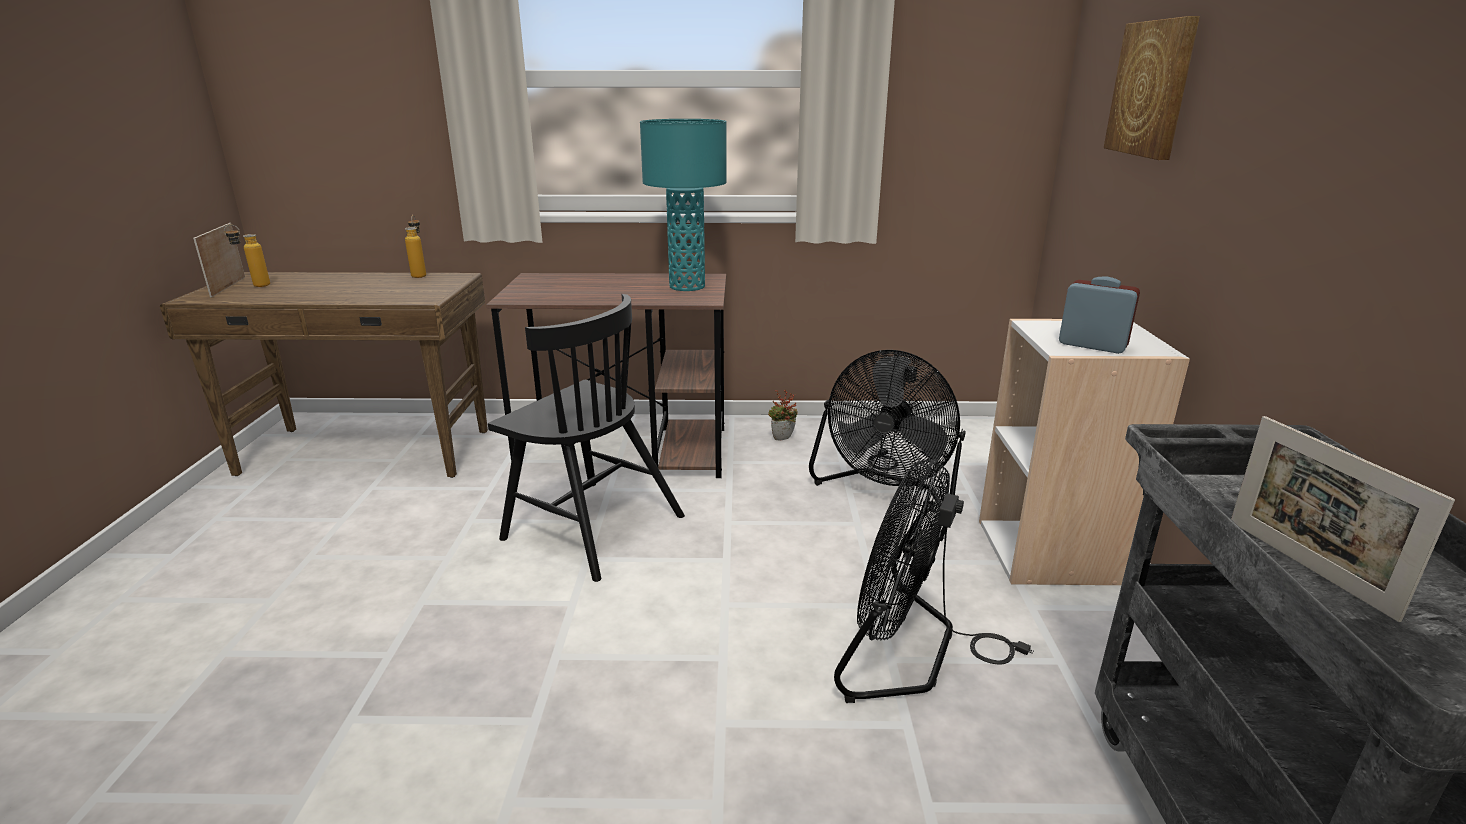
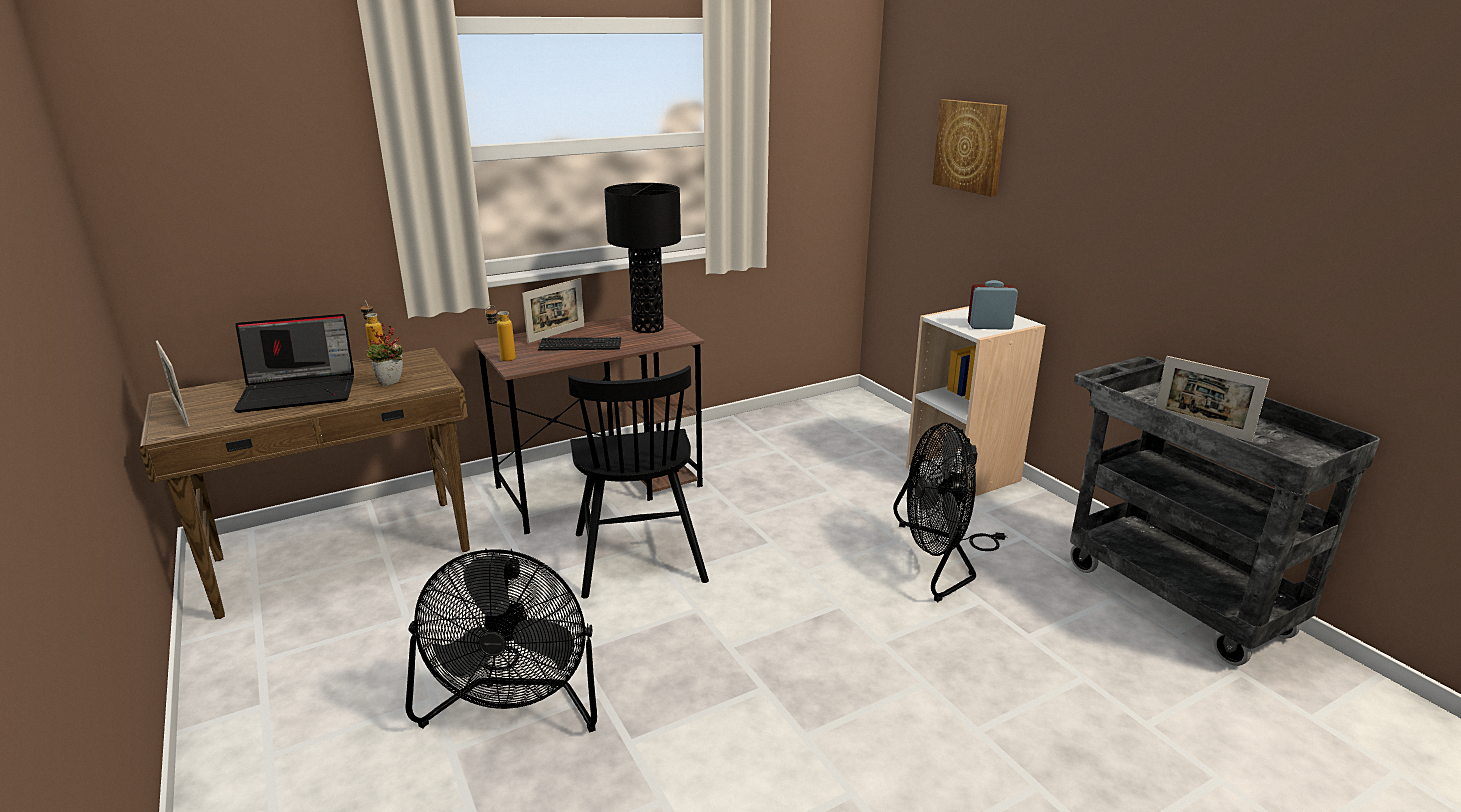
camera: 30 degrees left, 0 degrees up
(255, 286) = (212, 405): bottle -> bottle (503, 361)
(324, 287) = (300, 391): none -> laptop
(586, 524) = (637, 551): black chair -> black chair turned 75 degrees clockwise
(595, 278) = (556, 334): none -> picture frame
(597, 291) = (580, 346): none -> keyboard
(686, 286) = (647, 328): turquoise table lamp -> black table lamp
(782, 439) = (716, 444): potted plant -> potted plant (391, 384)
(884, 488) = (825, 461): black fan -> black fan (510, 702)

